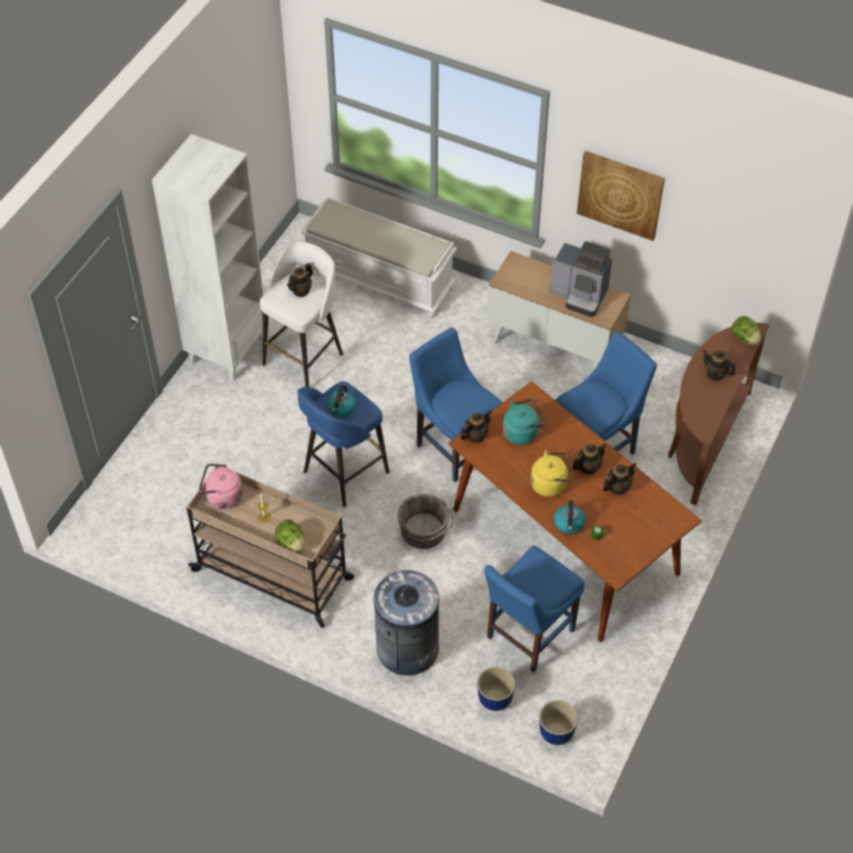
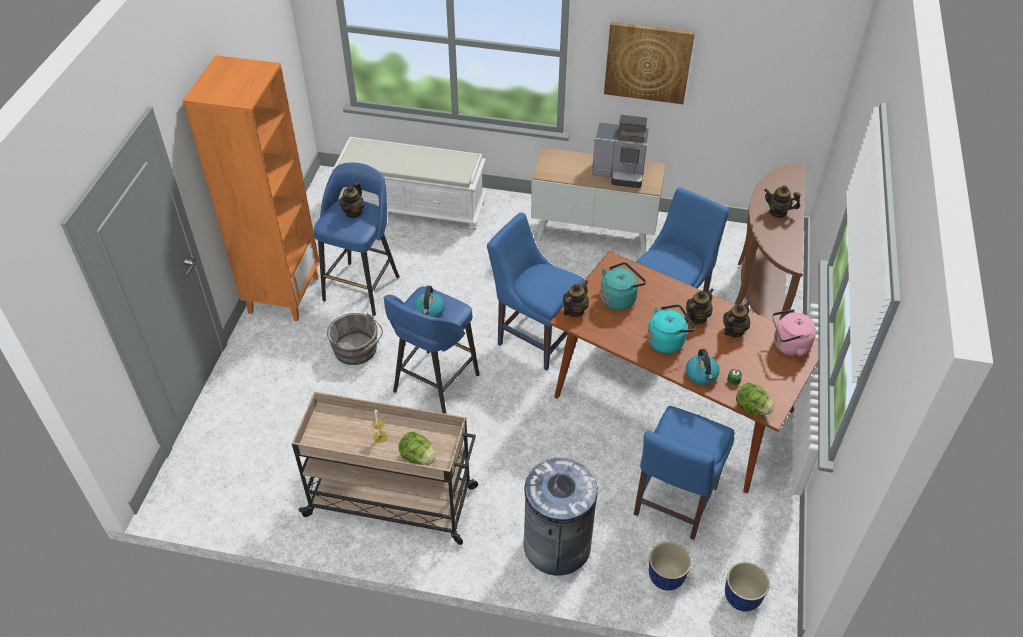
camera: 15 degrees left, 5 degrees down
(222, 497) = (327, 425): pink kettle -> pink kettle (788, 346)
(227, 350) = (283, 294): white bookcase -> orange bookcase
(305, 358) = (363, 286): white stool -> blue stool
(425, 532) = (534, 424): grey bucket -> grey bucket (357, 350)
(551, 484) = (667, 340): yellow kettle -> turquoise kettle
(744, 338) = (789, 178): lettuce -> lettuce (751, 408)

